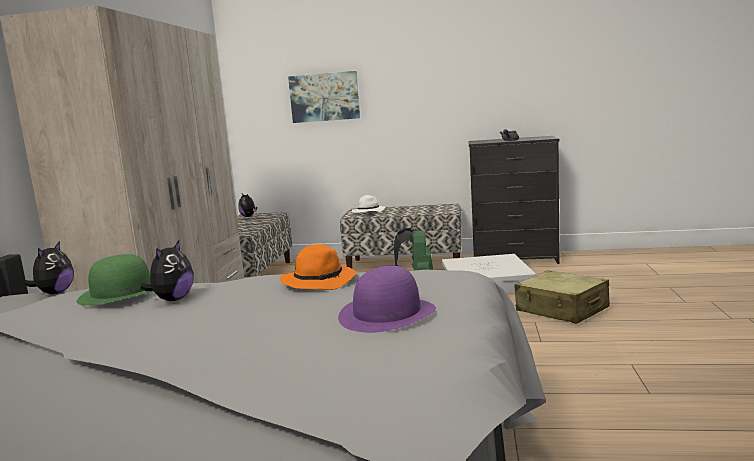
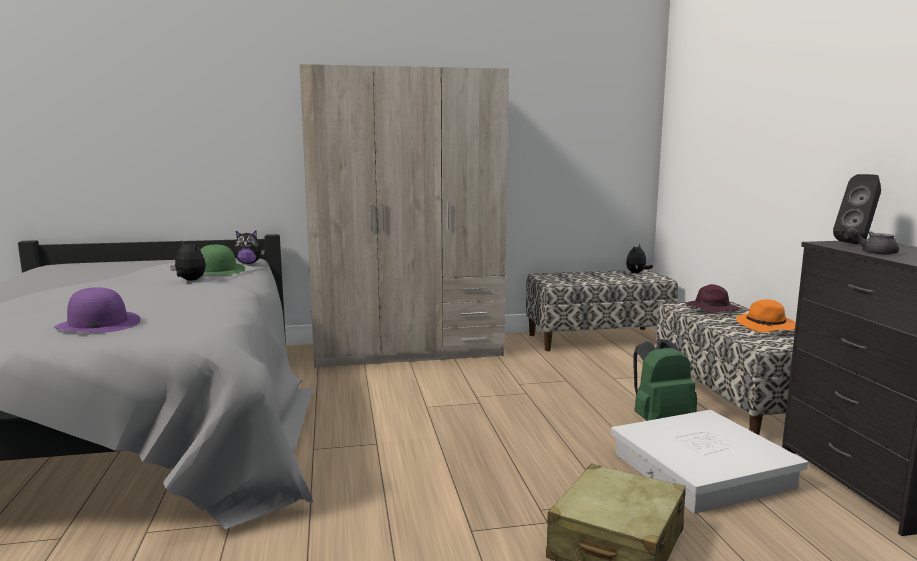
camera: 70 degrees right, 0 degrees up
(173, 299) = (189, 280): plush toy -> plush toy turned 150 degrees counterclockwise
(320, 281) = (208, 302): orange hat -> orange hat (766, 326)
(324, 97) = (732, 137): picture -> none
(368, 212) = (710, 309): white hat -> purple hat
(481, 141) = (857, 243): none -> black speaker

